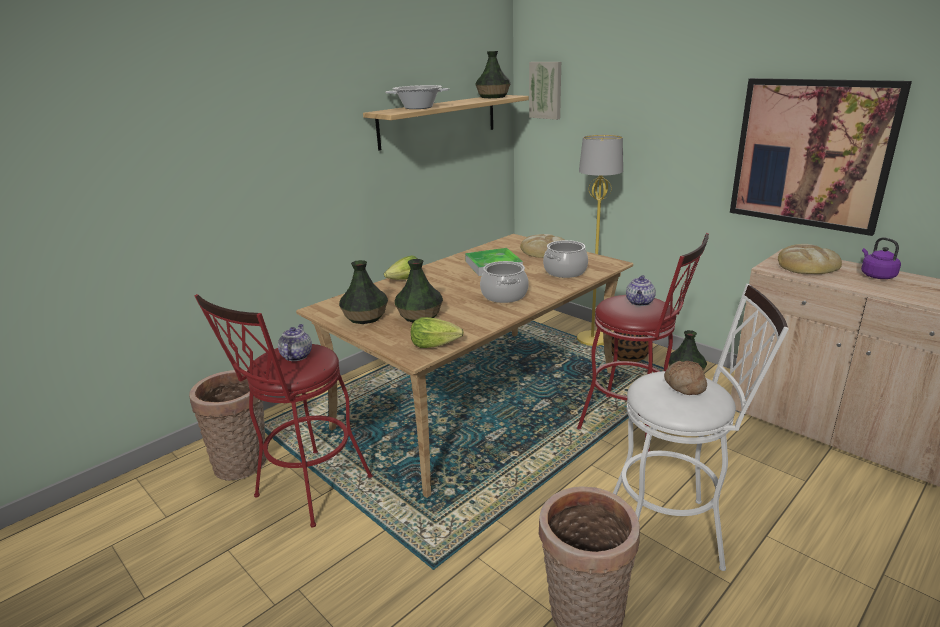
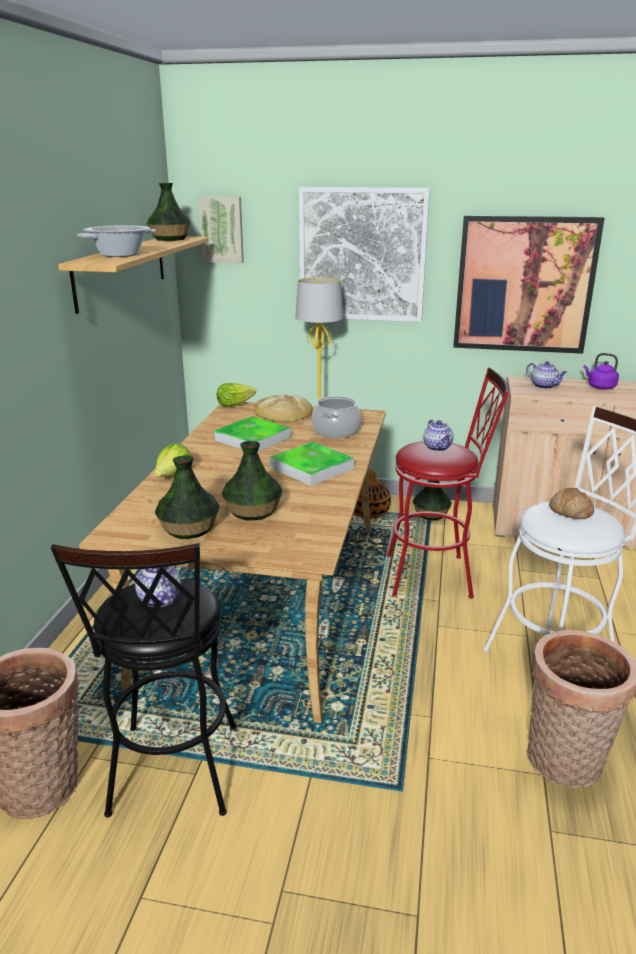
camera: 35 degrees left, 0 degrees up
(306, 492) = (172, 779): red stool -> black stool
(435, 344) = (315, 537): lettuce -> lettuce (234, 404)
(504, 295) = (311, 468): cooking pot -> tray
(653, 115) = (362, 255): none -> picture
(807, 264) = (544, 386): bread -> teapot

